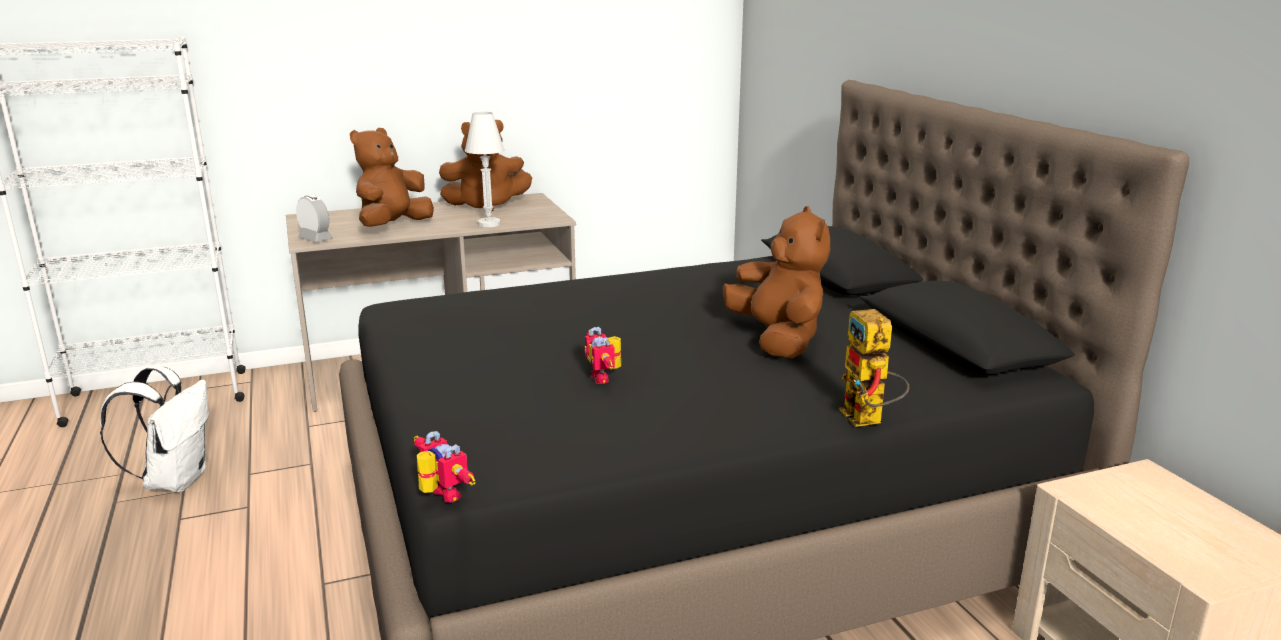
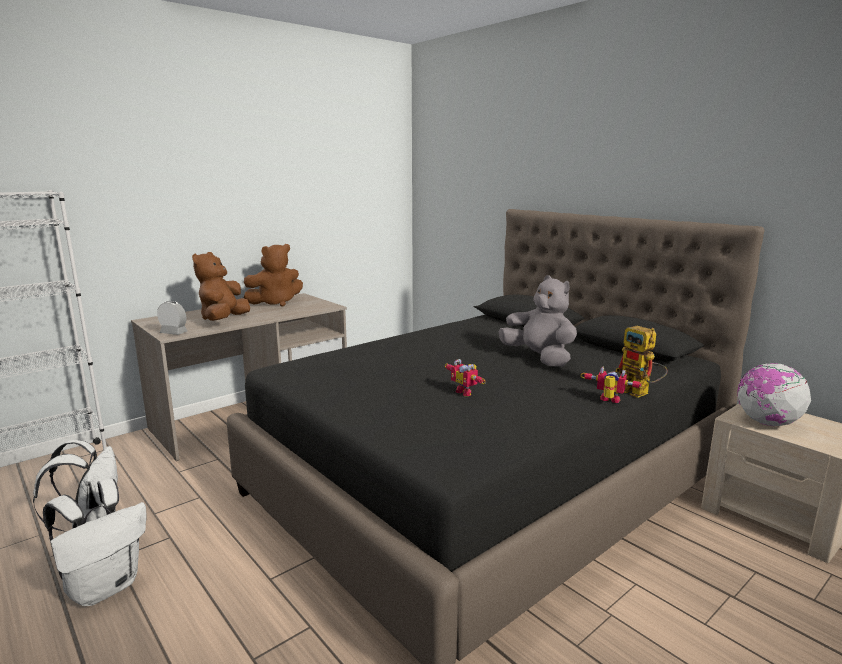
camera: 20 degrees left, 5 degrees down
(148, 549) = (105, 587): none -> white backpack
(440, 496) = (448, 480): toy robot -> toy robot (609, 401)
(489, 224) = (291, 313): white table lamp -> none
(777, 340) = (539, 358): brown plush toy -> grey plush toy
(1126, 509) = (767, 423): none -> globe

